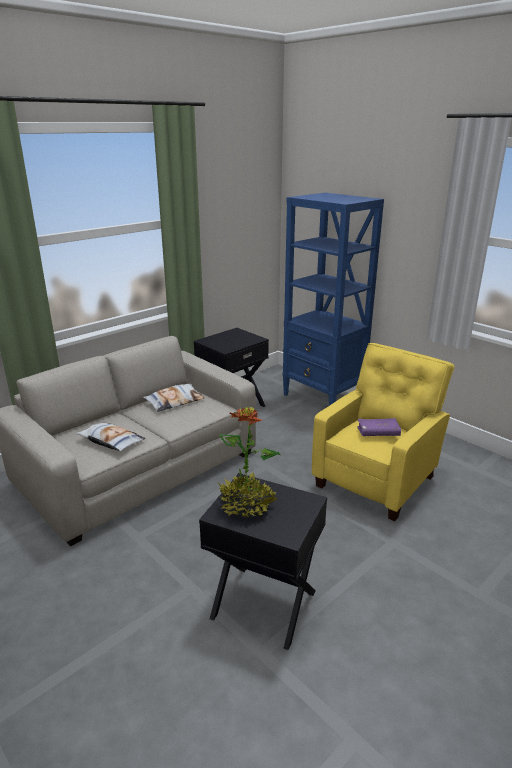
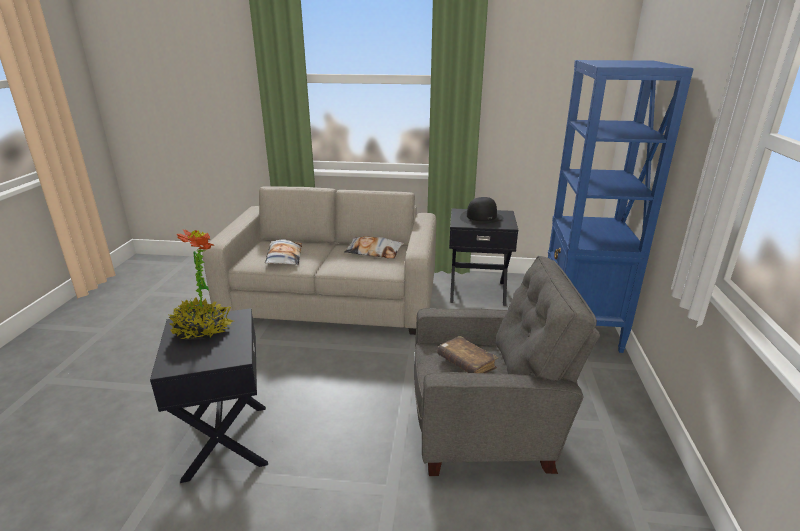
camera: 50 degrees right, 0 degrees up
(229, 340) = (481, 217): none -> black hat
(377, 480) = (486, 430): yellow armchair -> grey armchair
(378, 433) = (466, 363): purple book -> brown book

